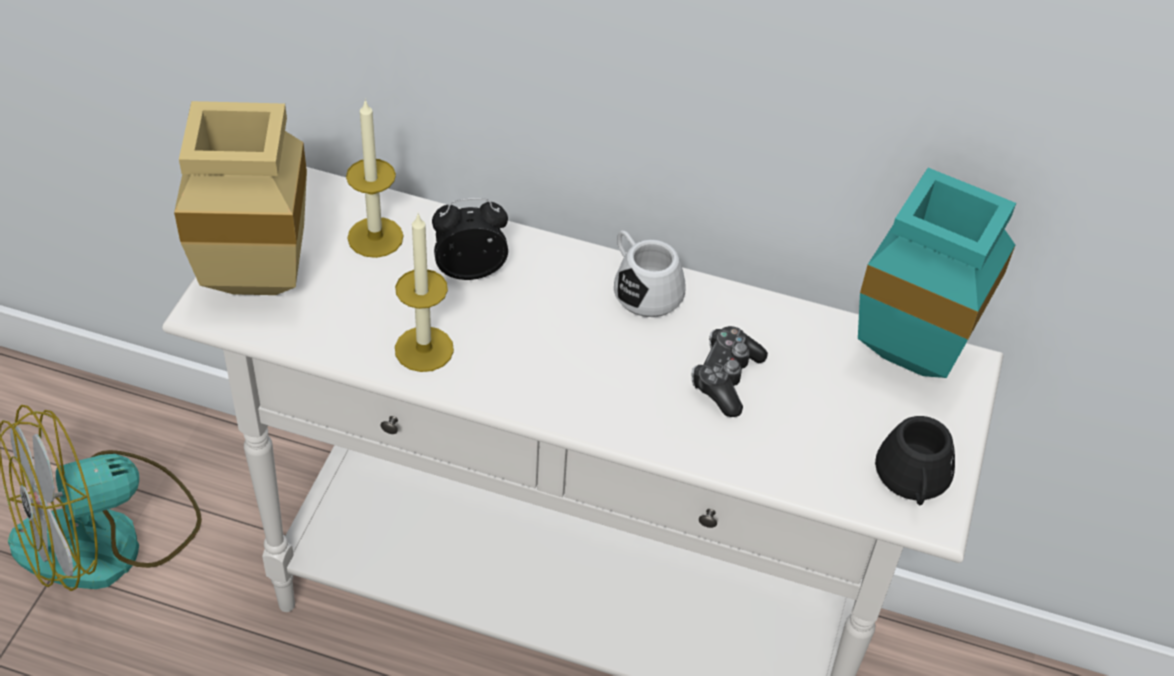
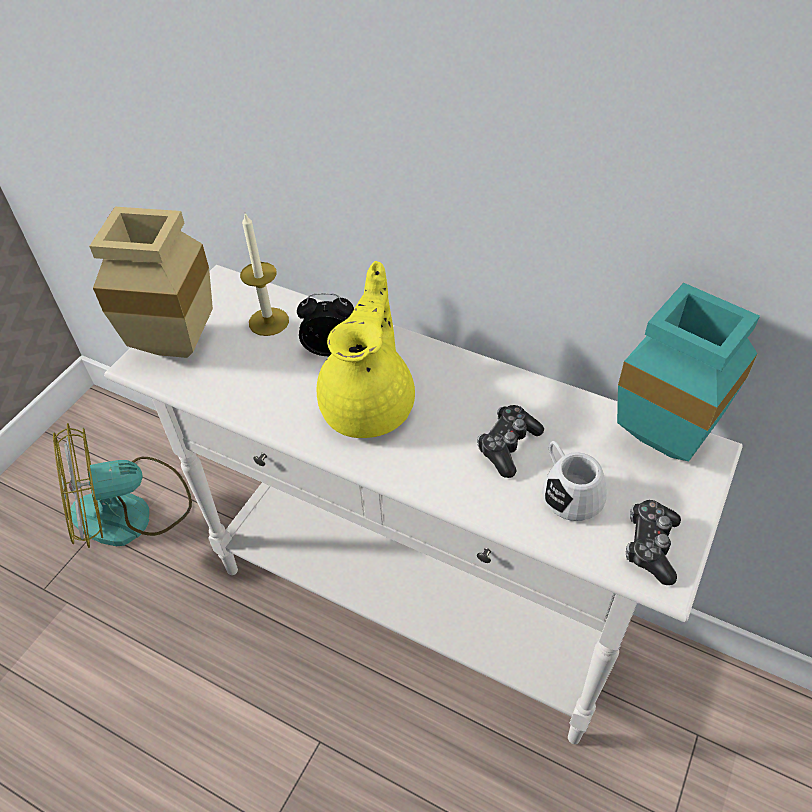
camera: 15 degrees right, 0 degrees up
(424, 349) = (281, 405): candle -> none
(541, 339) = (370, 404): none -> yellow teapot
(642, 287) = (456, 371): white mug -> white mug (568, 491)
(912, 481) = (650, 546): black mug -> game controller

